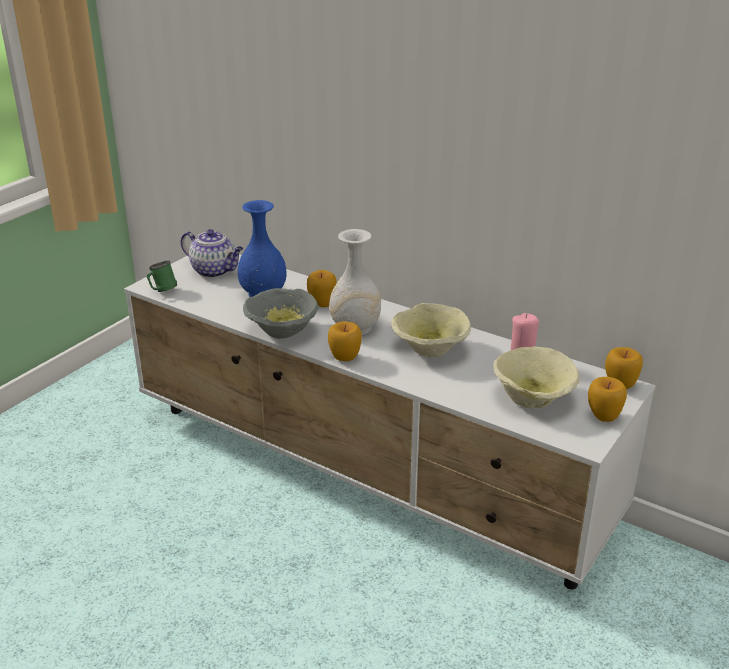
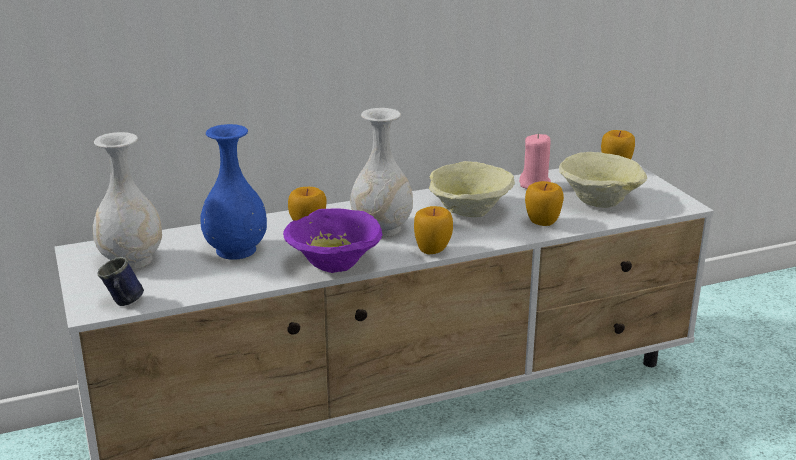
camera: 55 degrees left, 5 degrees down
(162, 291) = (123, 304): green mug -> blue mug
(215, 271) = (132, 260): teapot -> white vase
(280, 331) = (332, 265): grey bowl -> purple bowl
(603, 417) = (653, 187): apple -> apple (542, 223)

